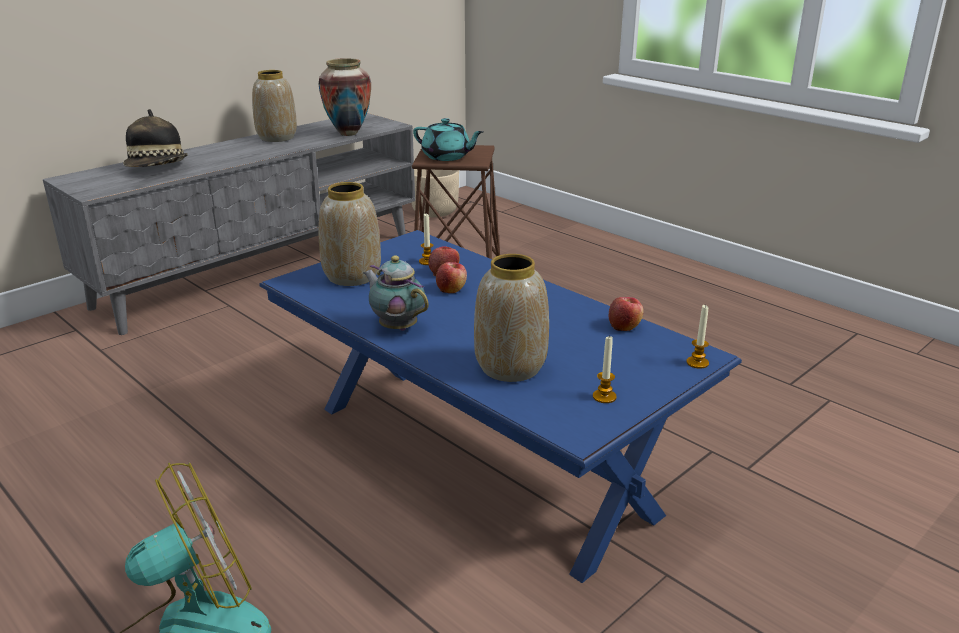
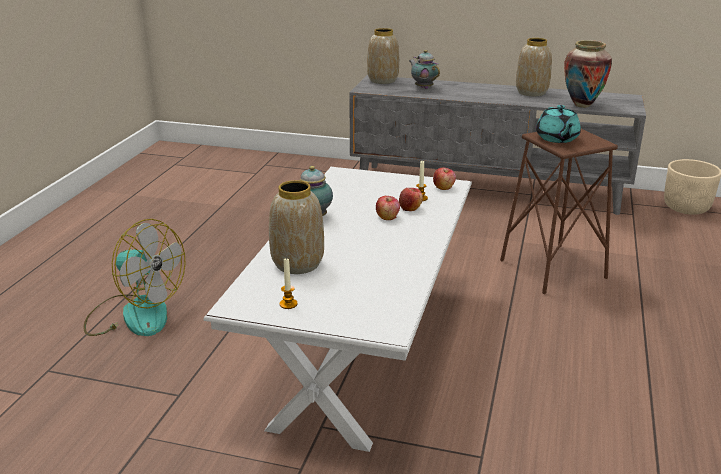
camera: 60 degrees right, 0 degrees up
(158, 168) = (423, 87): hat -> teapot
(353, 276) = (368, 185): vase -> vase (383, 80)
(480, 457) = (361, 347): blue coffee table -> white coffee table
(624, 326) = (403, 289): apple -> apple (444, 187)
(697, 363) = (375, 330): candle -> none

